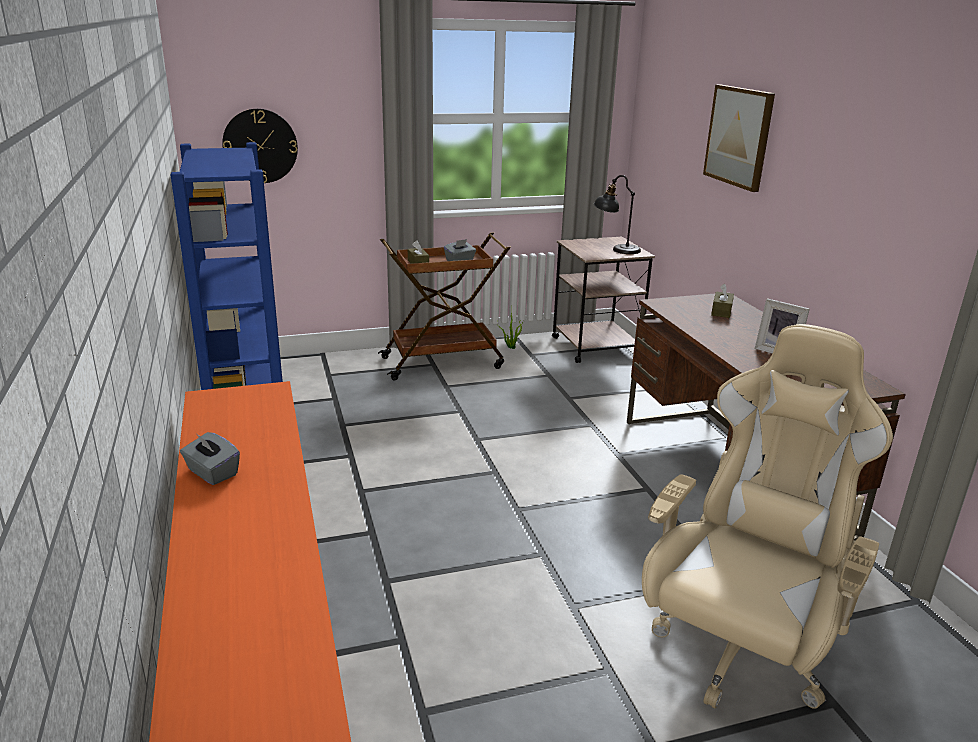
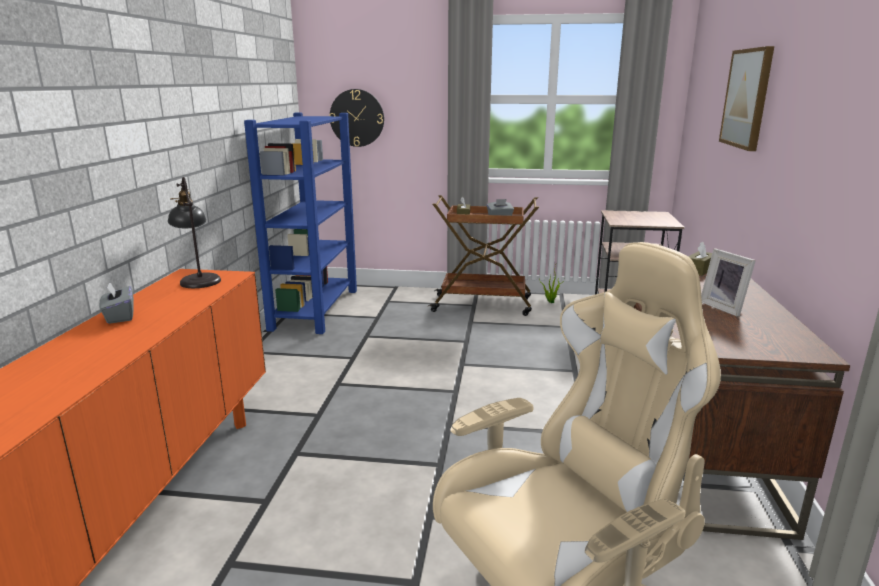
camera: 25 degrees right, 5 degrees down
(615, 248) = (650, 219): grey table lamp -> grey table lamp (197, 277)

